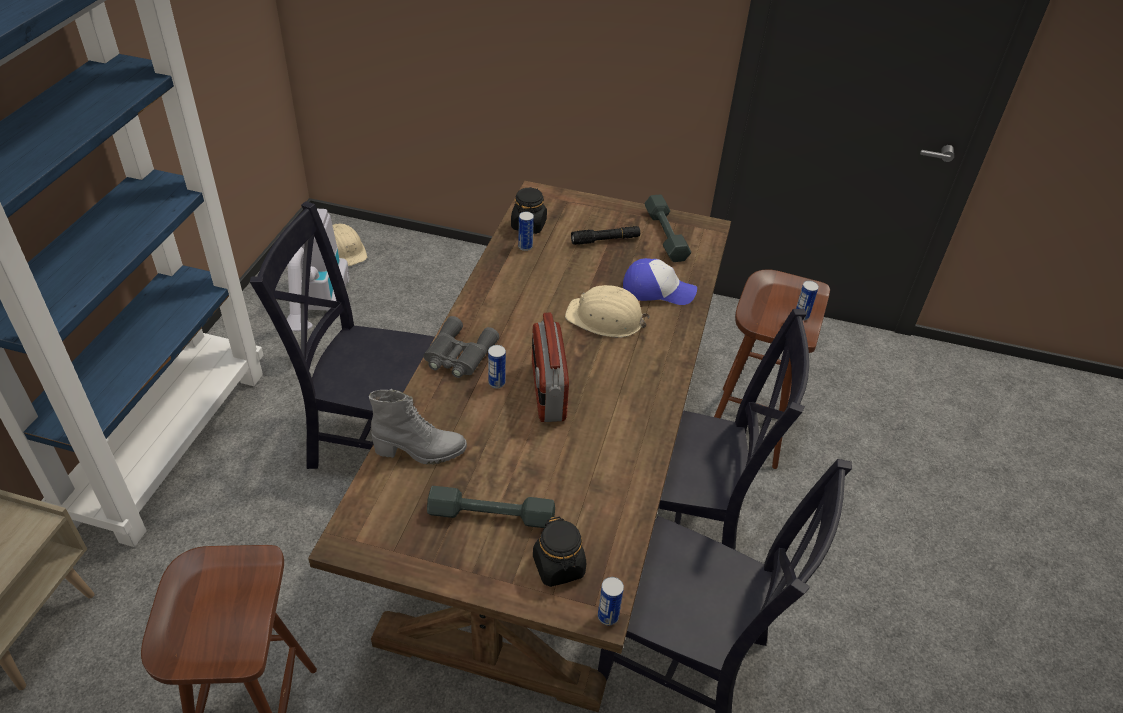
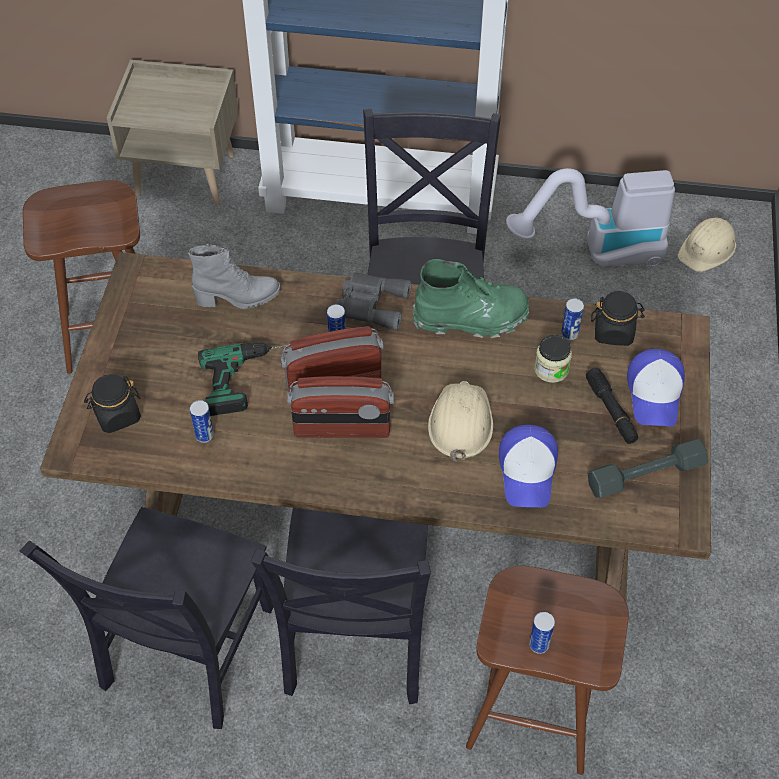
camera: 85 degrees right, 10 degrees up
(420, 451) = (238, 298): grey boot -> grey boot turned 90 degrees counterclockwise
(491, 515) = (170, 360): grey dumbbell -> none
(494, 296) = (471, 319): none -> green boot
(531, 453) = (247, 379): none -> power drill
(559, 262) = (551, 369): none -> jar
(593, 217) = (655, 393): none -> cap
(601, 391) = (342, 428): none -> radio
(608, 616) = (67, 456): can -> can (204, 435)

